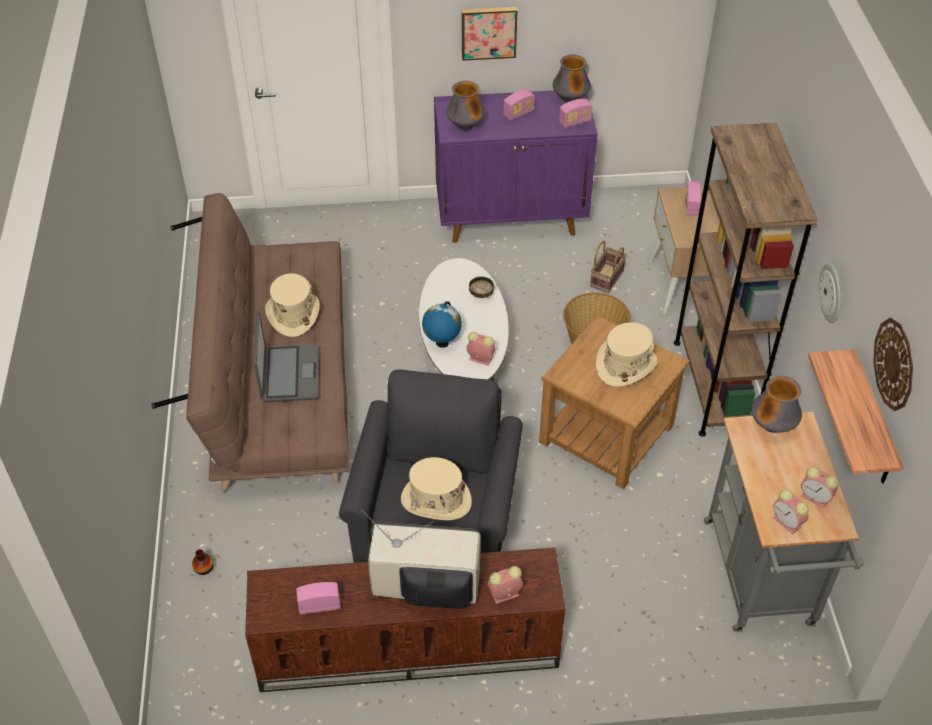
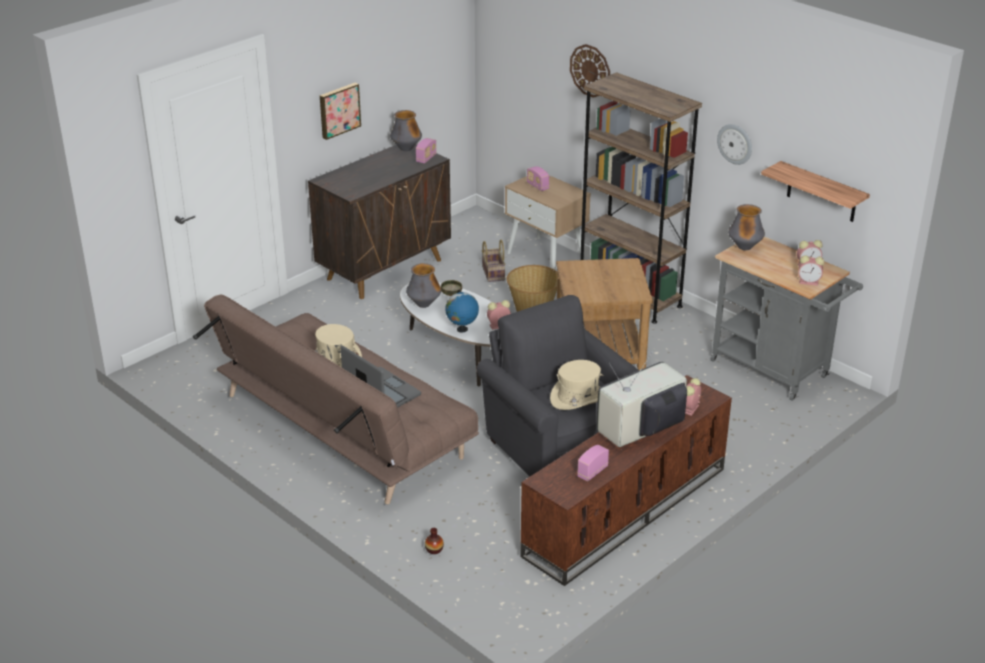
camera: 40 degrees left, 15 degrees down
(465, 127) = (356, 187): vase -> vase (424, 304)
(512, 218) = (385, 269): purple cabinet -> brown cabinet
(518, 114) = (382, 168): radio -> none
(626, 365) = (607, 275): beige hat -> none
(894, 364) = (829, 138): wall clock -> wall clock (590, 70)

